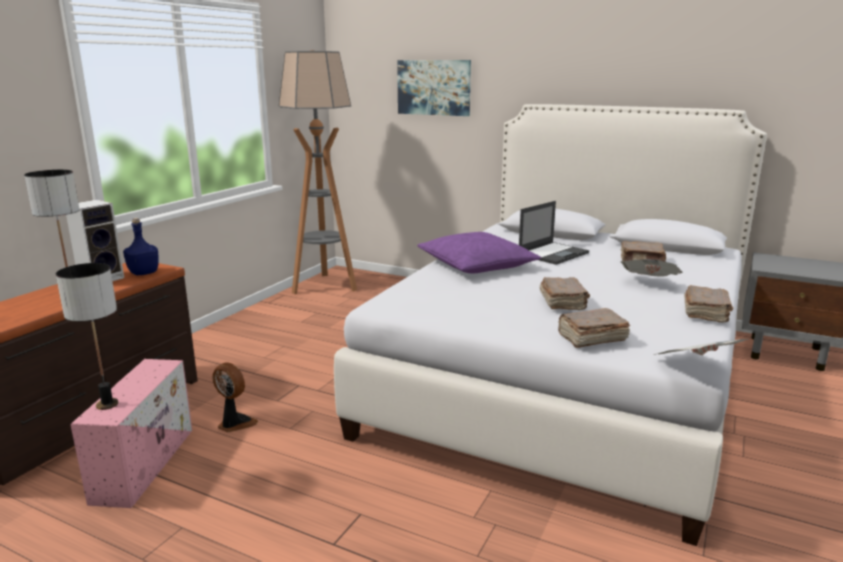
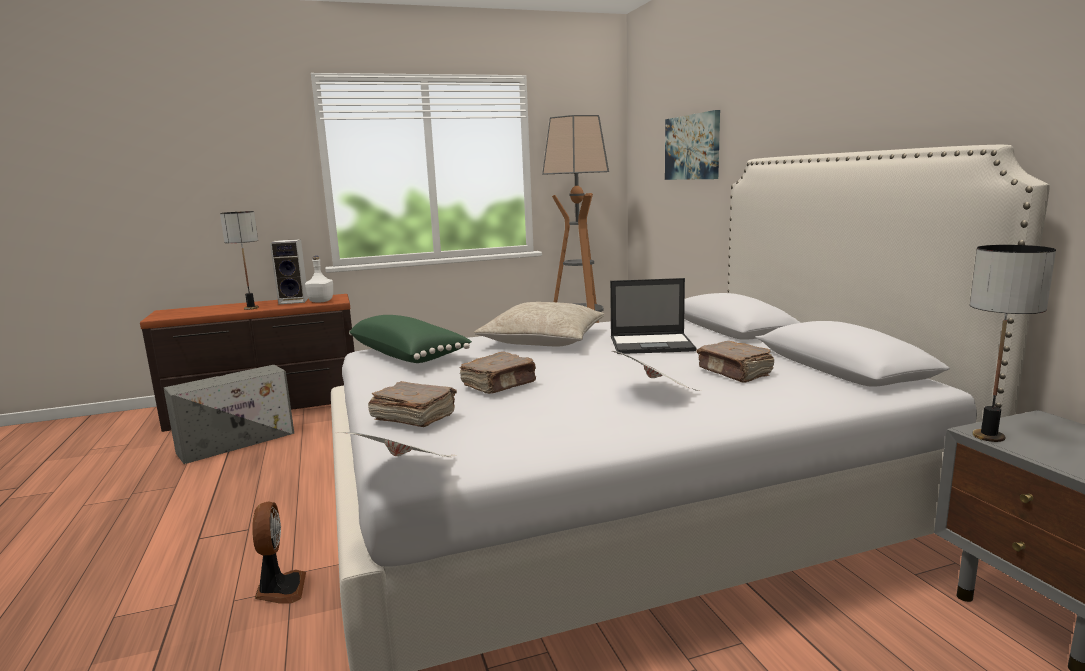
camera: 45 degrees right, 5 degrees down
(108, 404) = (196, 383): table lamp -> table lamp (989, 437)
(143, 273) = (321, 301): blue bottle -> white bottle
(145, 463) = (238, 442): pink storage box -> grey storage box
(235, 424) = (319, 439): fan -> fan (280, 589)
(428, 301) = (409, 355): none -> green pillow
(476, 265) = (543, 339): purple pillow -> beige pillow
(706, 313) = (609, 438): brown book -> none

